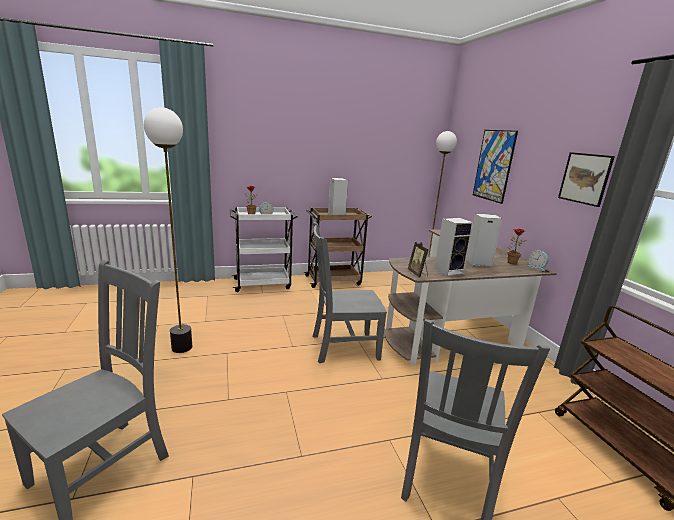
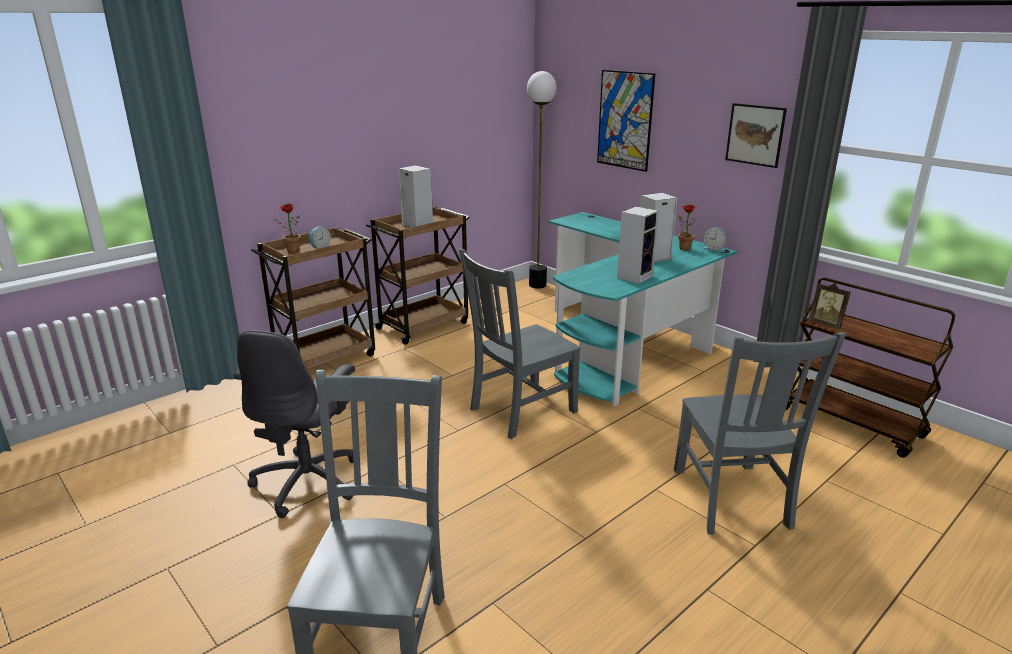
camera: 25 degrees left, 5 degrees up
(181, 347) = (309, 481): floor lamp -> grey office chair
(263, 283) = (326, 358): white cart -> brown cart
(418, 274) = (608, 289): picture frame -> picture frame (826, 325)
(455, 327) = (625, 346): brown desk -> turquoise desk

